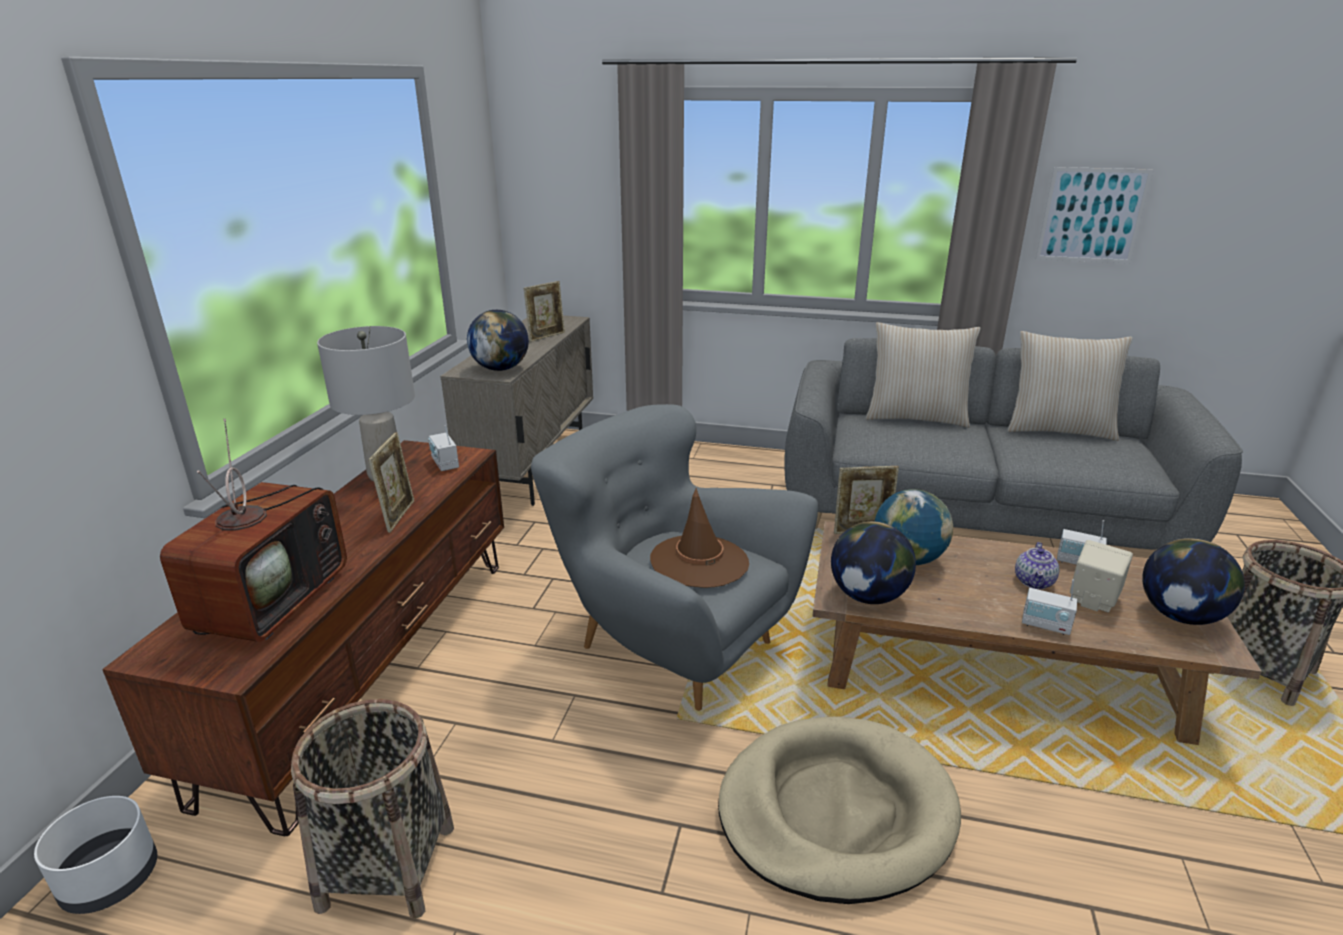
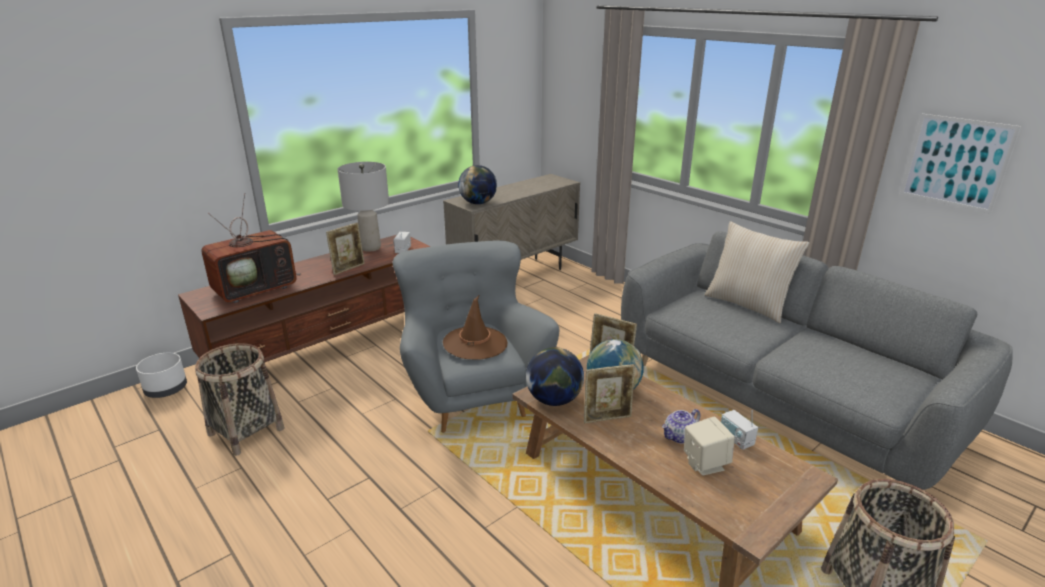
camera: 35 degrees right, 0 degrees up
(546, 336) = (533, 189): picture frame -> picture frame (607, 418)
(835, 811) = (447, 512): beige dog bed -> none
(1045, 625) = (642, 462): radio -> none
(1058, 430) = (859, 347): beige pillow -> none
(1180, 616) = (756, 501): globe -> none

